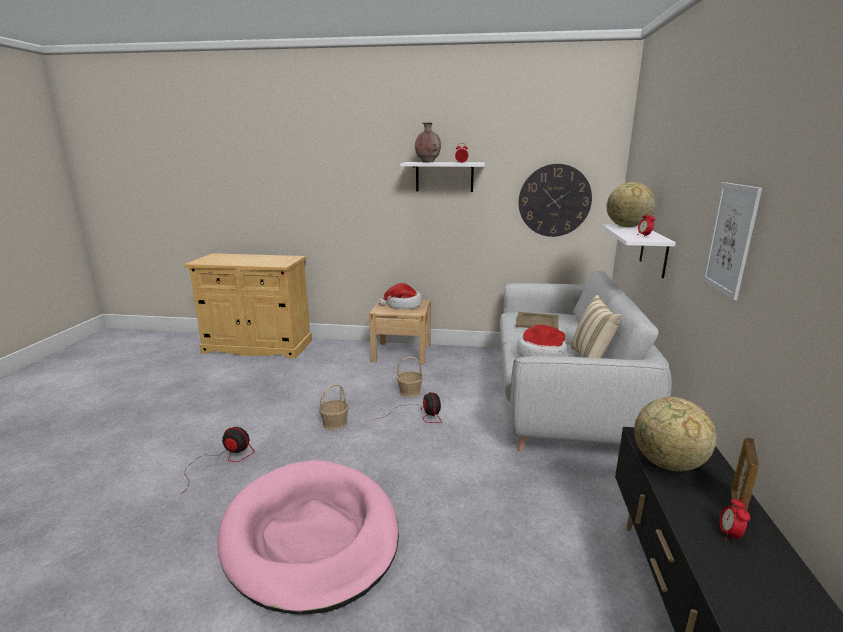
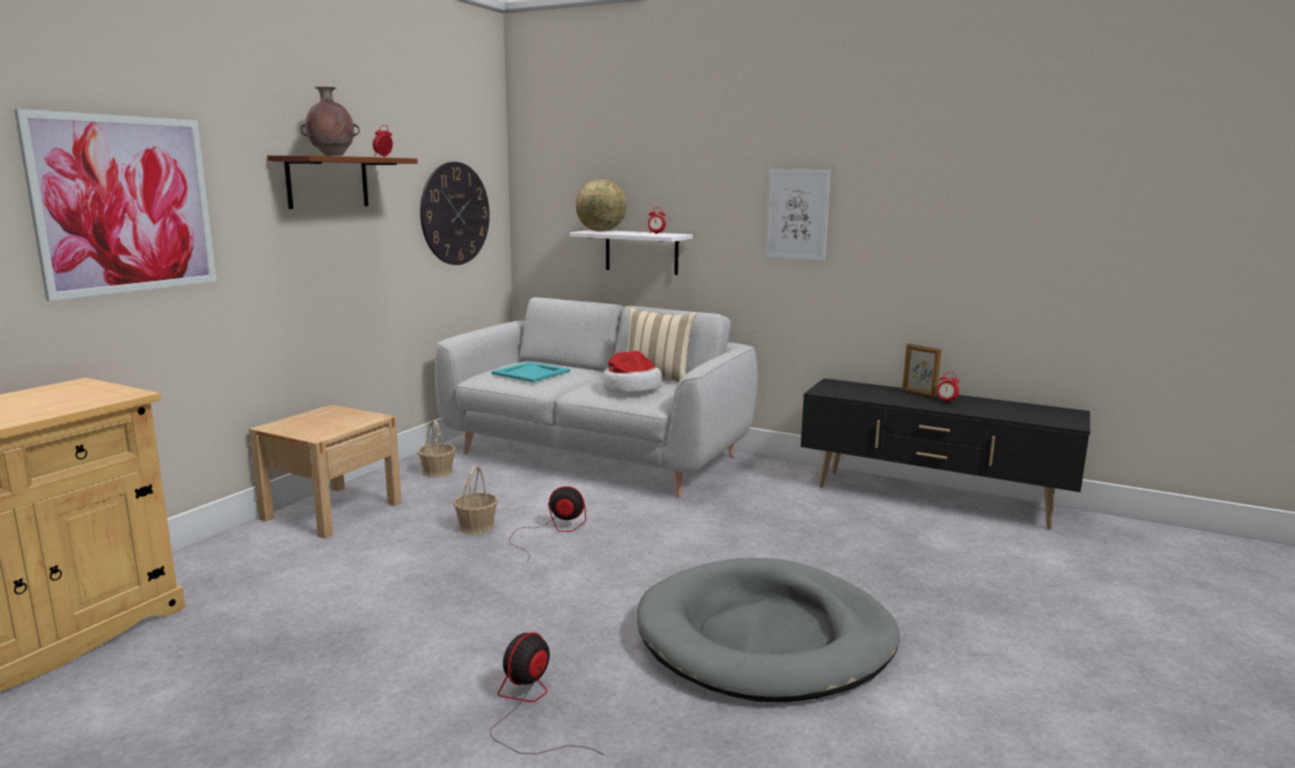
camera: 70 degrees left, 5 degrees down
(311, 536) = (766, 637): pink dog bed -> grey dog bed
(331, 185) = (125, 204): none -> picture
(335, 423) = (508, 594): basket -> basket (437, 472)
(403, 305) = (324, 420): hat -> none
(444, 177) = (327, 182): white shelf -> brown shelf
(537, 321) = (531, 372): beige tray -> turquoise tray
(667, 464) = (864, 395): globe -> none

